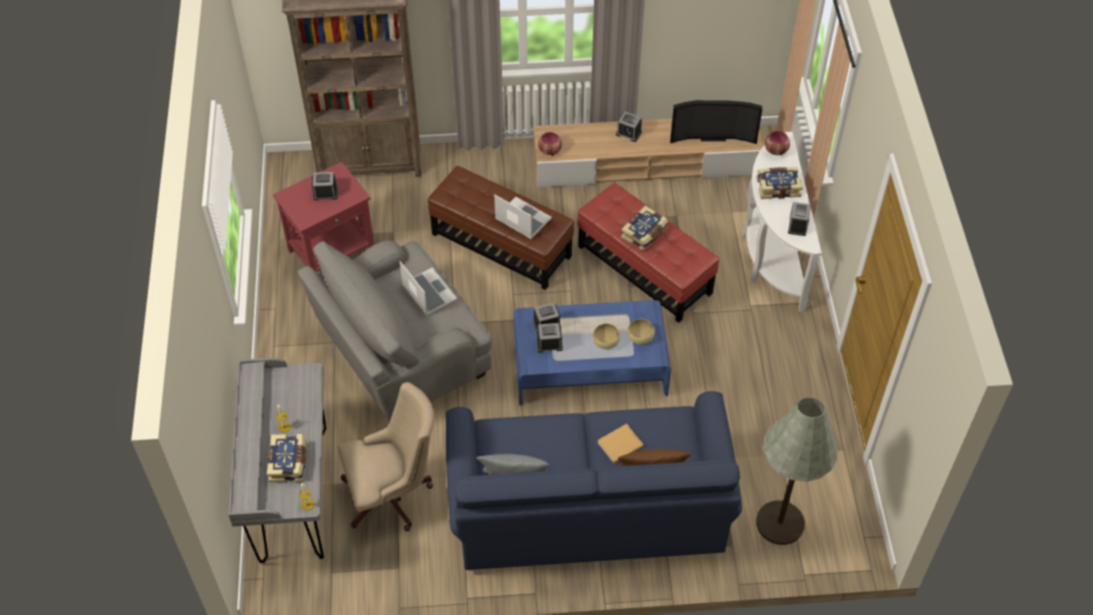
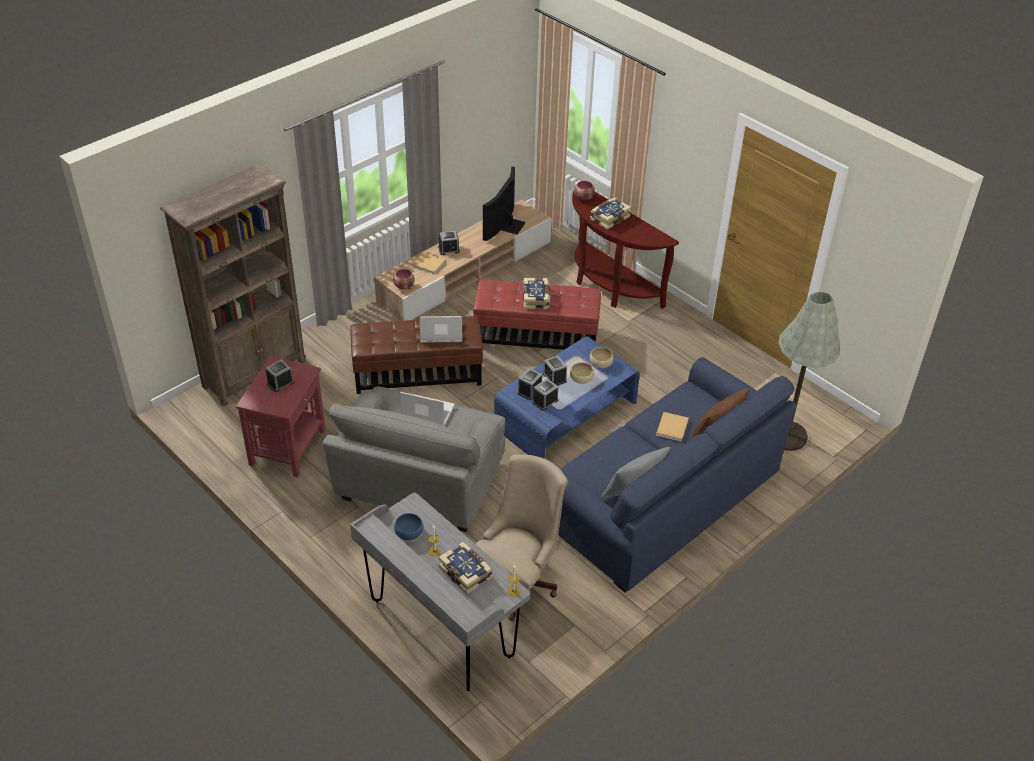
camera: 40 degrees left, 10 degrees down
(282, 396) = (409, 532): none -> blue bowl
(594, 139) = (429, 264): none -> beige book
(712, 135) = (507, 224): television -> television turned 150 degrees clockwise
(771, 256) = (609, 286): white console table -> brown console table
(797, 225) = (646, 233): alarm clock -> alarm clock (554, 378)

